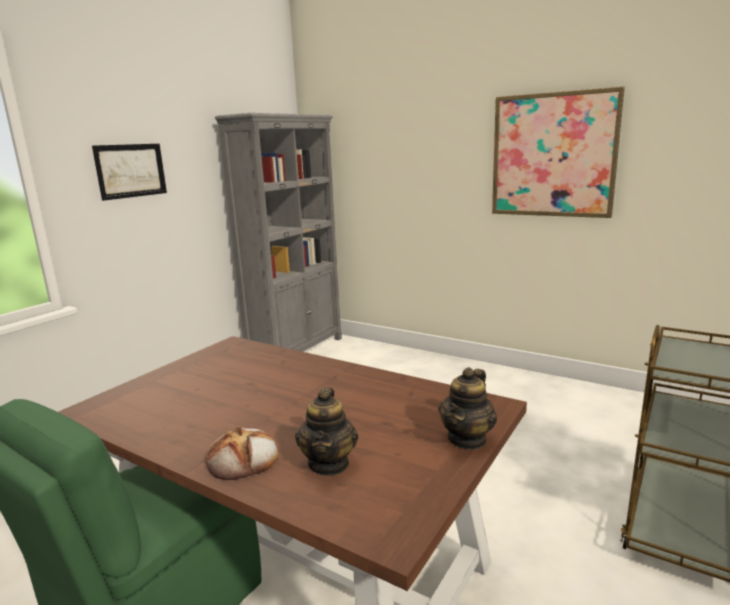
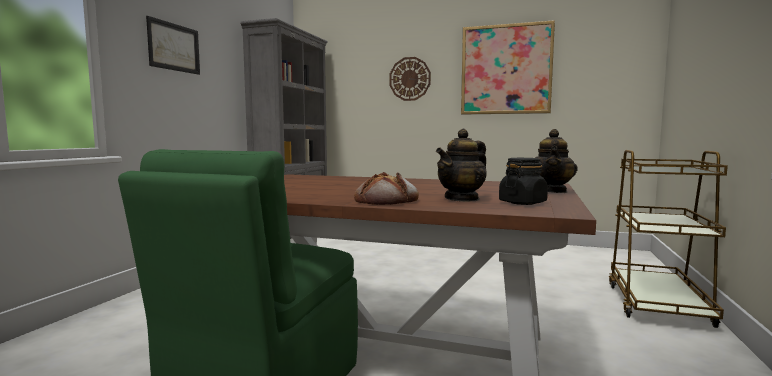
camera: 15 degrees left, 10 degrees down
(329, 463) = (462, 199): teapot -> teapot turned 60 degrees clockwise
(383, 489) = (522, 203): none -> black jar
(430, 164) = (410, 79): none -> wall clock

